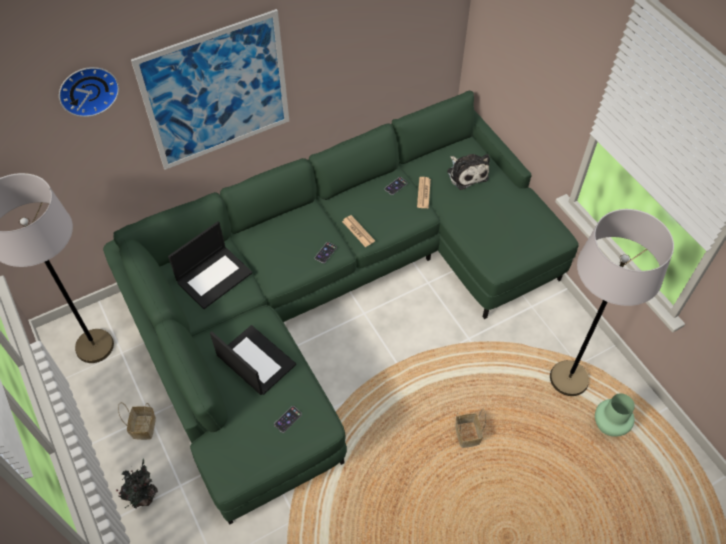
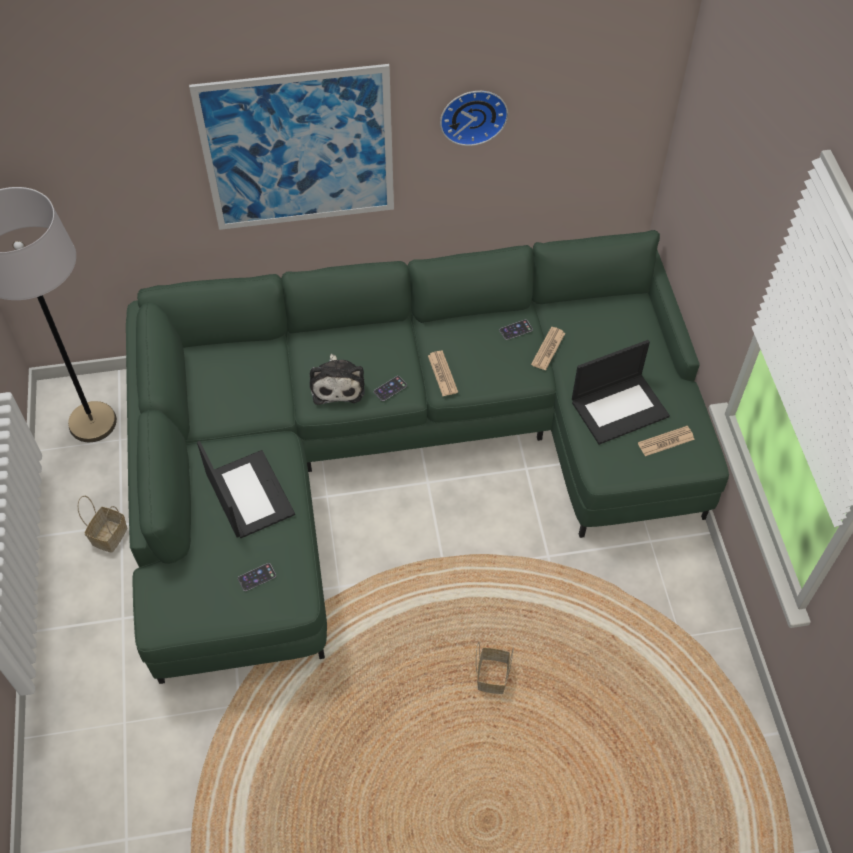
camera: 20 degrees right, 0 degrees up
(87, 89) = (131, 108): wall clock -> wall clock (472, 114)
(144, 496) = (77, 617): potted plant -> none
(214, 276) = (244, 378): laptop -> laptop (620, 408)
(466, 173) = (616, 339): plush toy -> plush toy (337, 384)
(529, 233) = (666, 441): none -> newspaper
(569, 379) = (659, 651): grey floor lamp -> none
(610, 425) = (687, 729): green vase -> none

